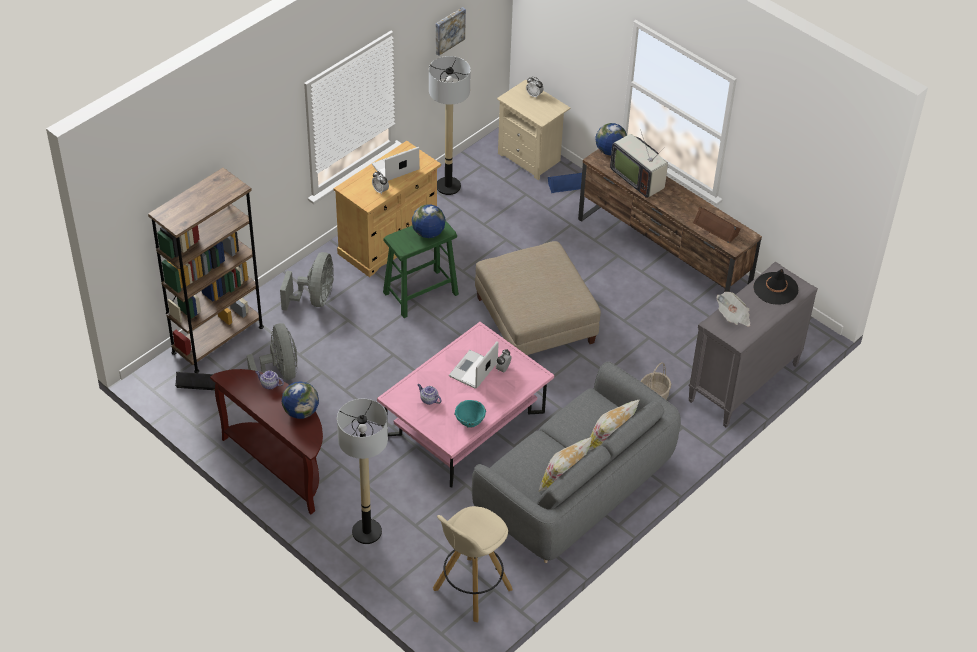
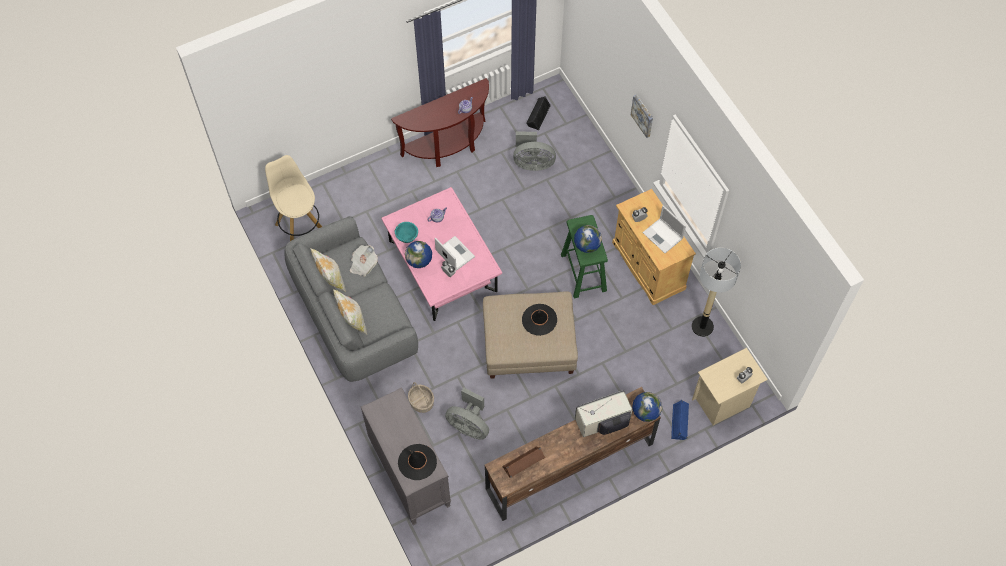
camera: 110 degrees right, 15 degrees up
(217, 339) = (578, 133): brown bookcase -> none
(301, 412) = (434, 121): globe -> globe (419, 261)
(314, 299) = (599, 201): grey fan -> grey fan (469, 425)
(366, 532) = (372, 182): floor lamp -> none
(395, 168) = (663, 236): laptop -> laptop turned 150 degrees clockwise
(448, 30) = (760, 265): picture -> picture (643, 115)
(527, 275) = (539, 320): none -> black hat
(733, 316) = (399, 416): newspaper -> newspaper (363, 264)

